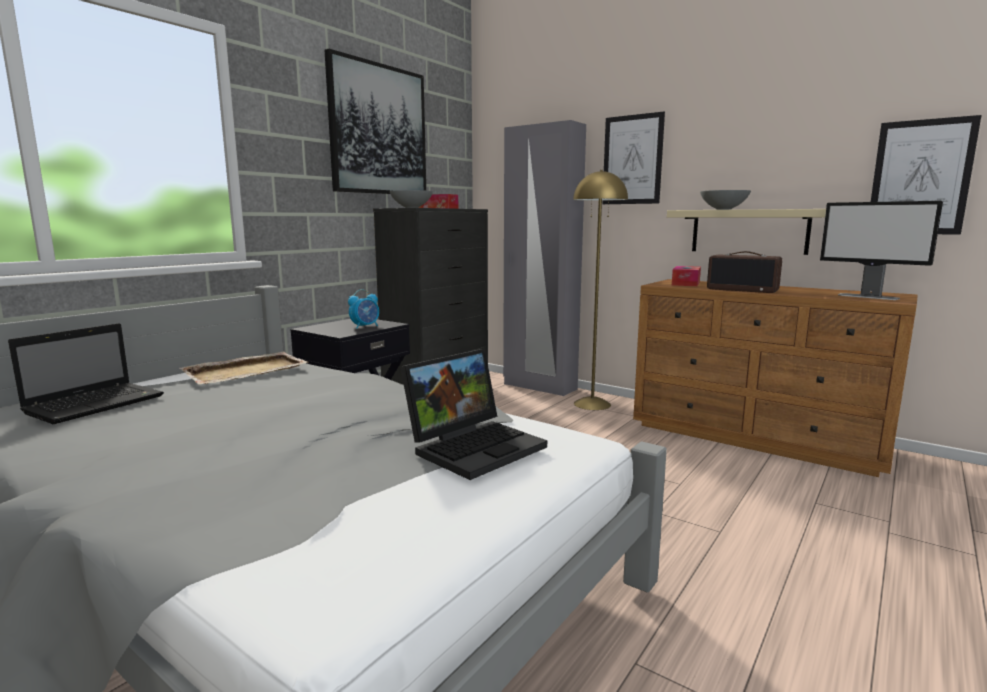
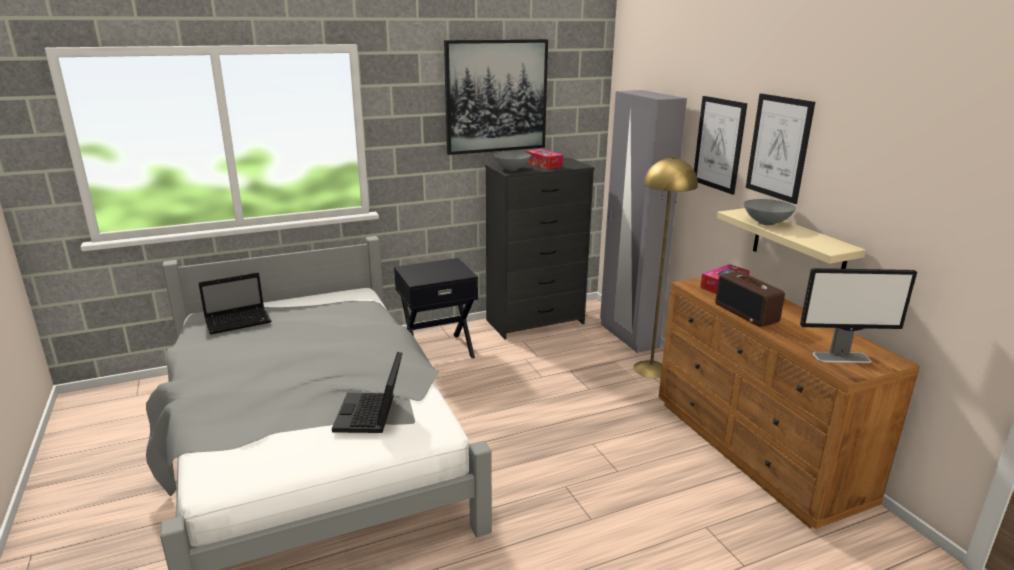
camera: 30 degrees right, 10 degrees up
(247, 371) = (334, 307): beige tray -> none
(365, 326) = (443, 274): alarm clock -> none
(475, 446) = (371, 415): laptop -> laptop turned 105 degrees clockwise
(868, 297) = (842, 357): monitor -> monitor turned 75 degrees counterclockwise
(920, 177) = (944, 243): picture -> picture (778, 147)

